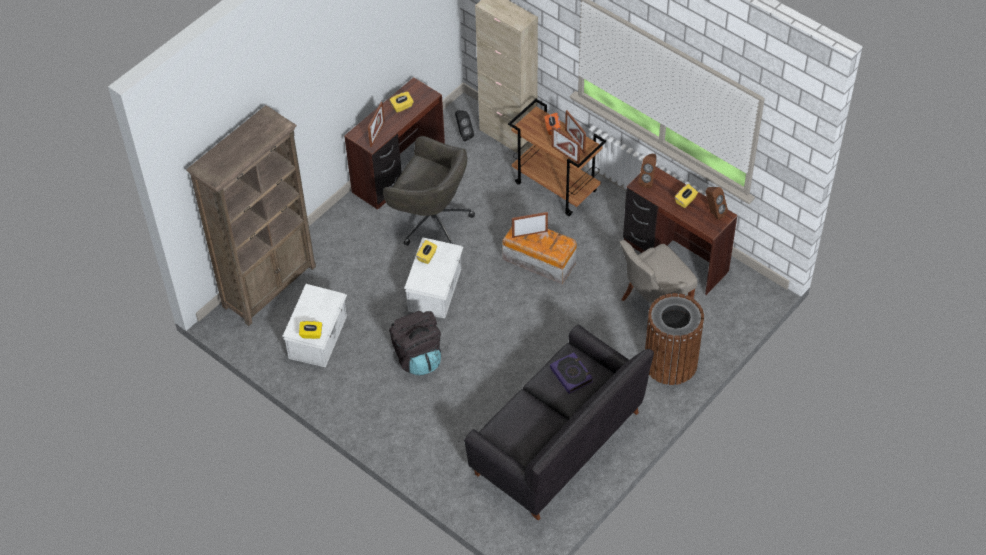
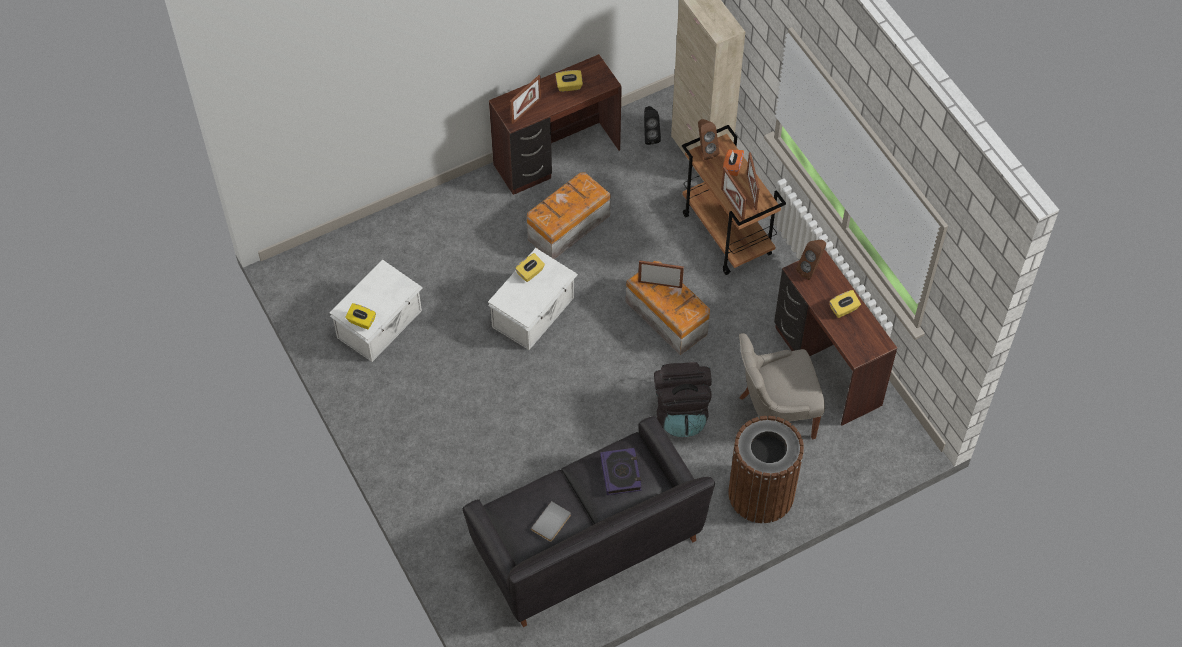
camera: 20 degrees right, 5 degrees up
(270, 286) = (355, 246): brown bookcase -> none
(417, 356) = (478, 385): black backpack -> black backpack (681, 412)
(431, 220) = (566, 227): grey office chair -> storage box
(537, 428) = (552, 523): none -> grey book
(714, 213) = (870, 335): brown speaker -> brown speaker (705, 150)

